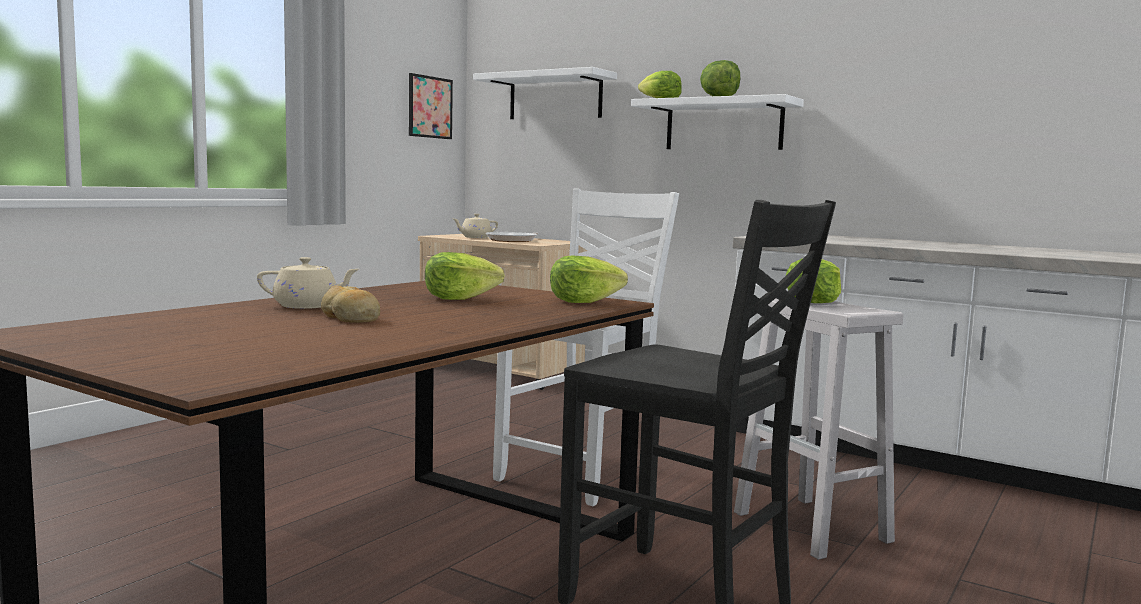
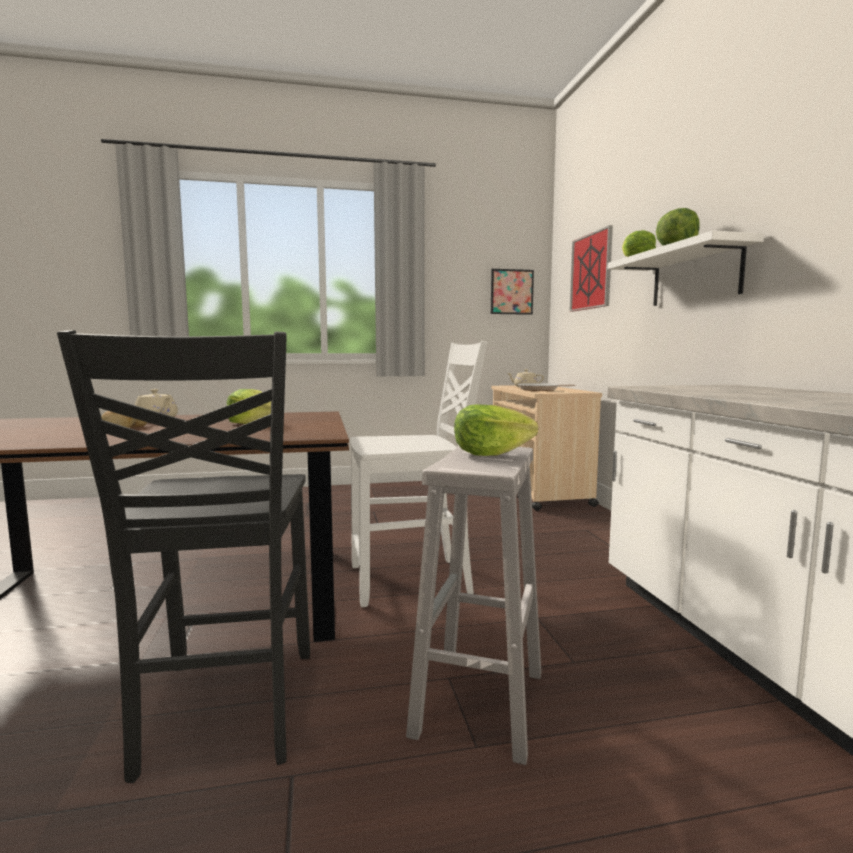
camera: 45 degrees right, 0 degrees up
(555, 97) = (591, 271): white shelf -> picture
(584, 301) = (305, 432): lettuce -> none

